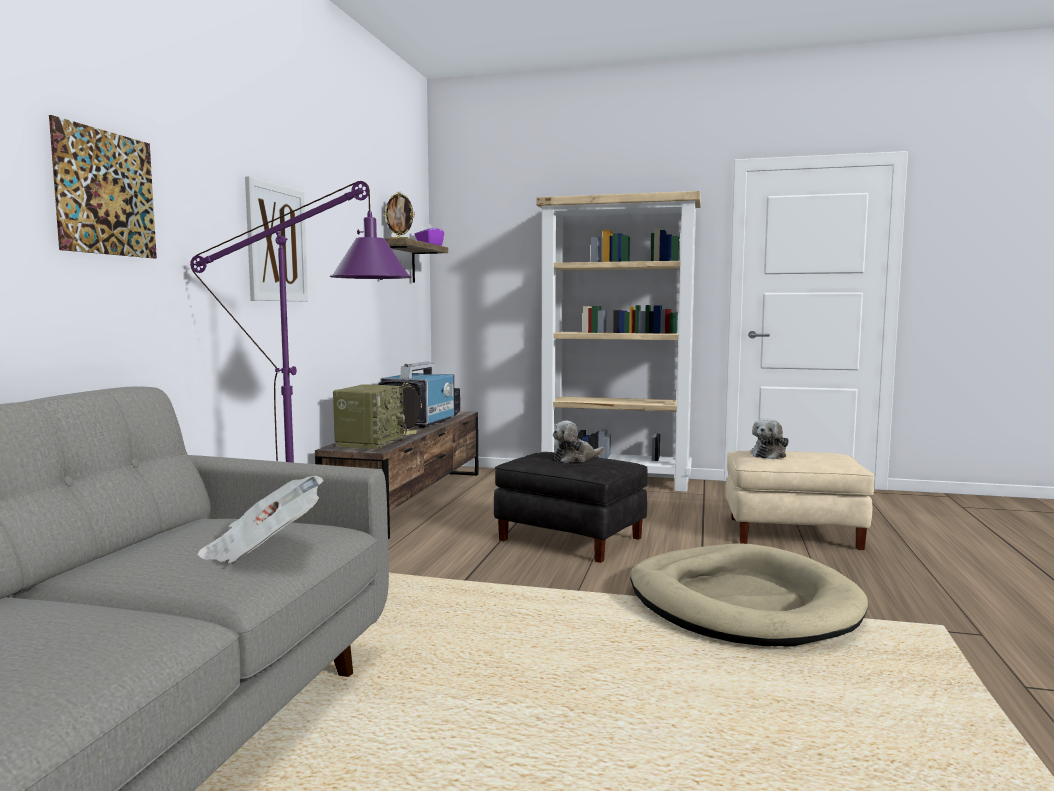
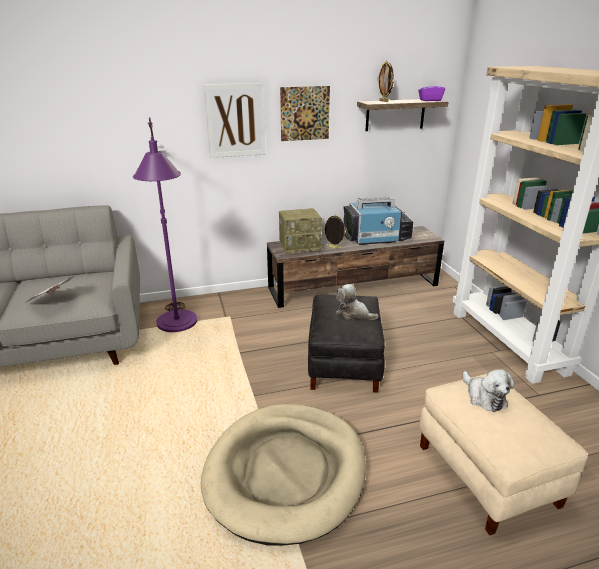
camera: 60 degrees right, 20 degrees up
(106, 193) = (98, 114): picture -> picture (305, 113)
(769, 455) = (484, 397): plush toy -> plush toy turned 120 degrees counterclockwise

